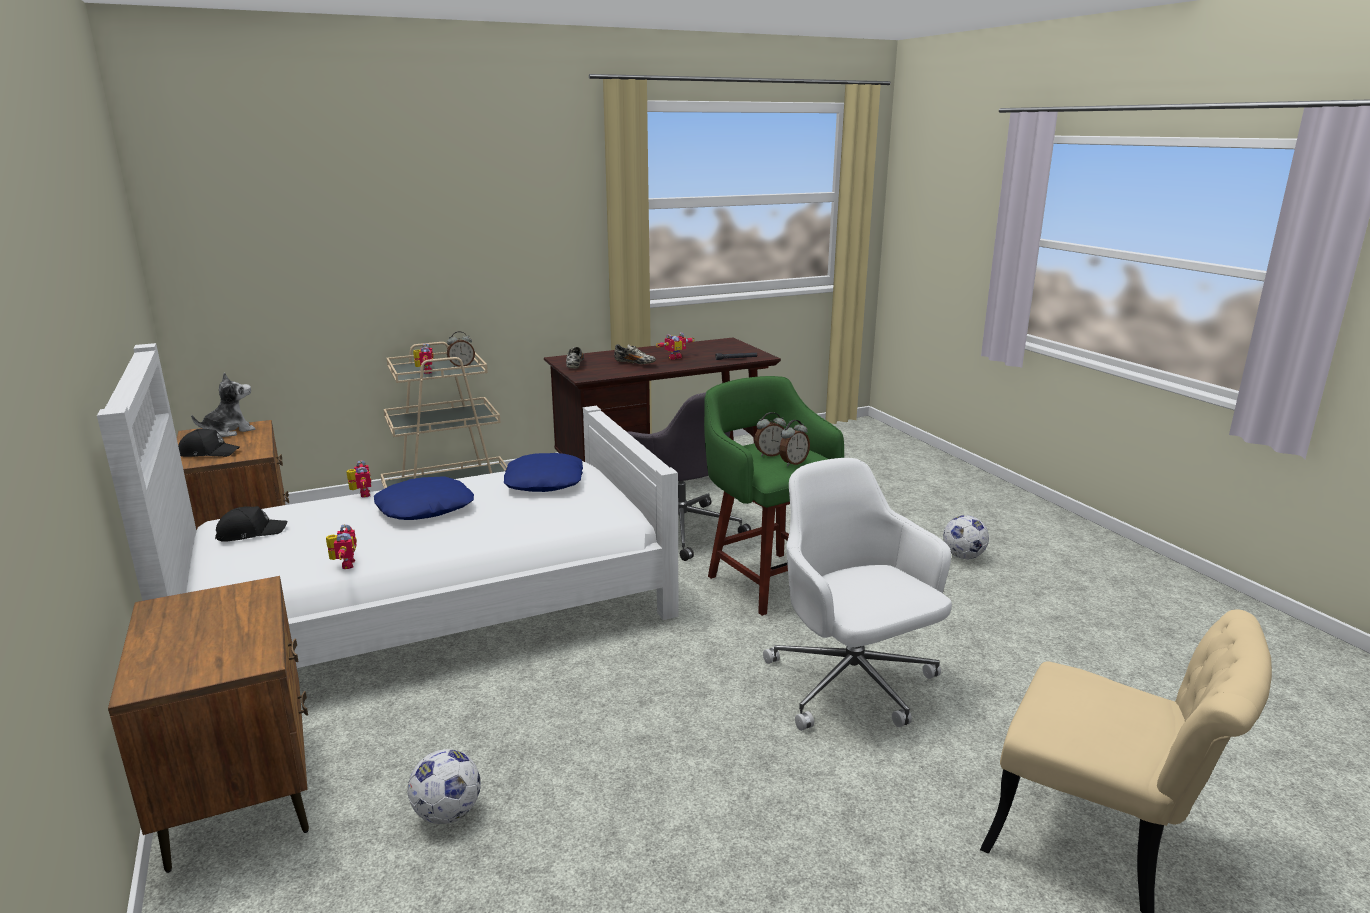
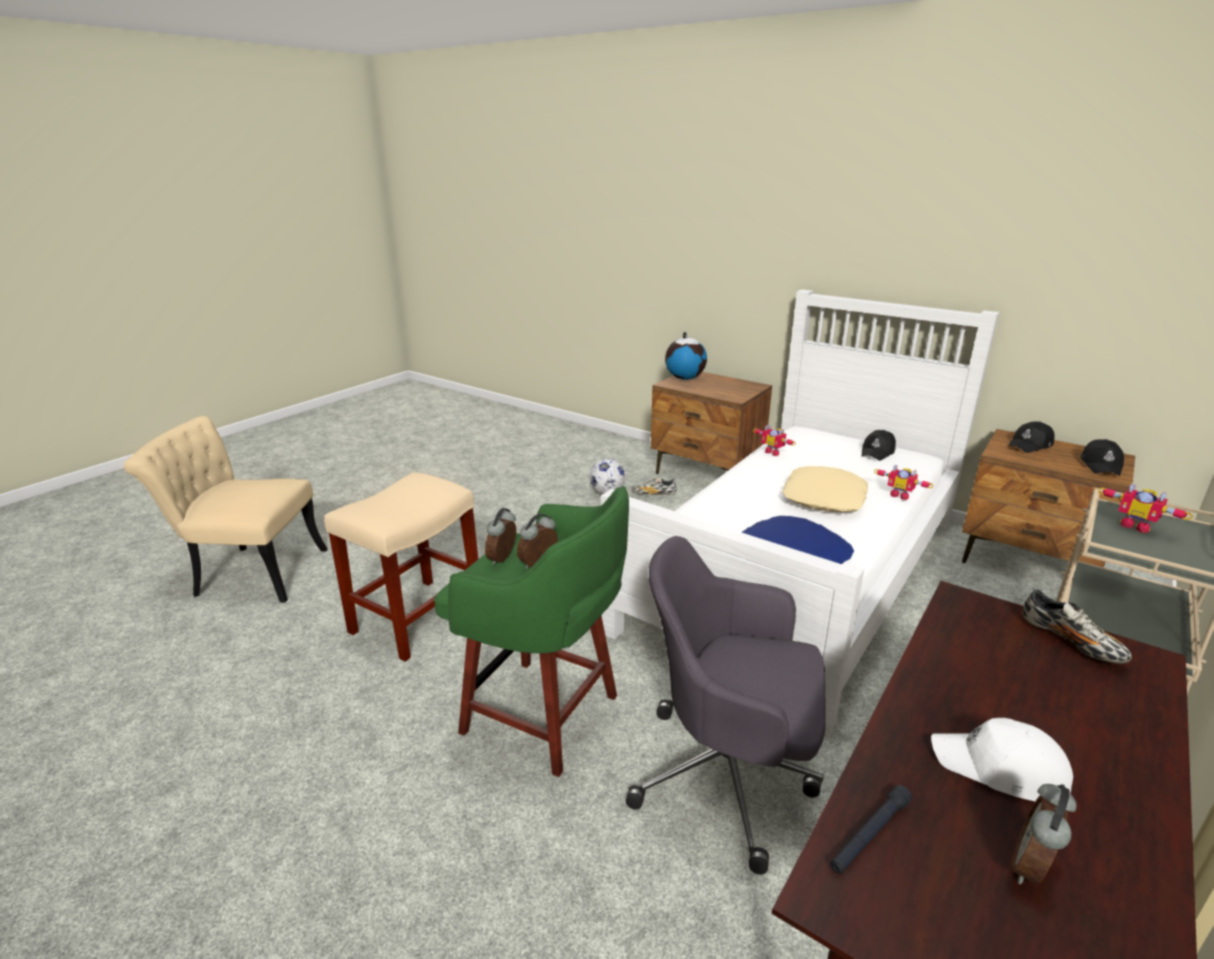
camera: 150 degrees right, 5 degrees up
(194, 670) = (684, 378): none -> globe
(229, 431) = (1101, 465): plush toy -> black cap
(424, 508) = (825, 498): blue pillow -> beige pillow
(461, 366) = (1148, 555): alarm clock -> alarm clock (1031, 868)
(635, 364) = (999, 691): shoe -> shoe (654, 494)
(674, 357) = (1000, 770): toy robot -> white cap
(852, 685) = (416, 619): white office chair -> beige stool
(963, 556) = (267, 900): football -> none

